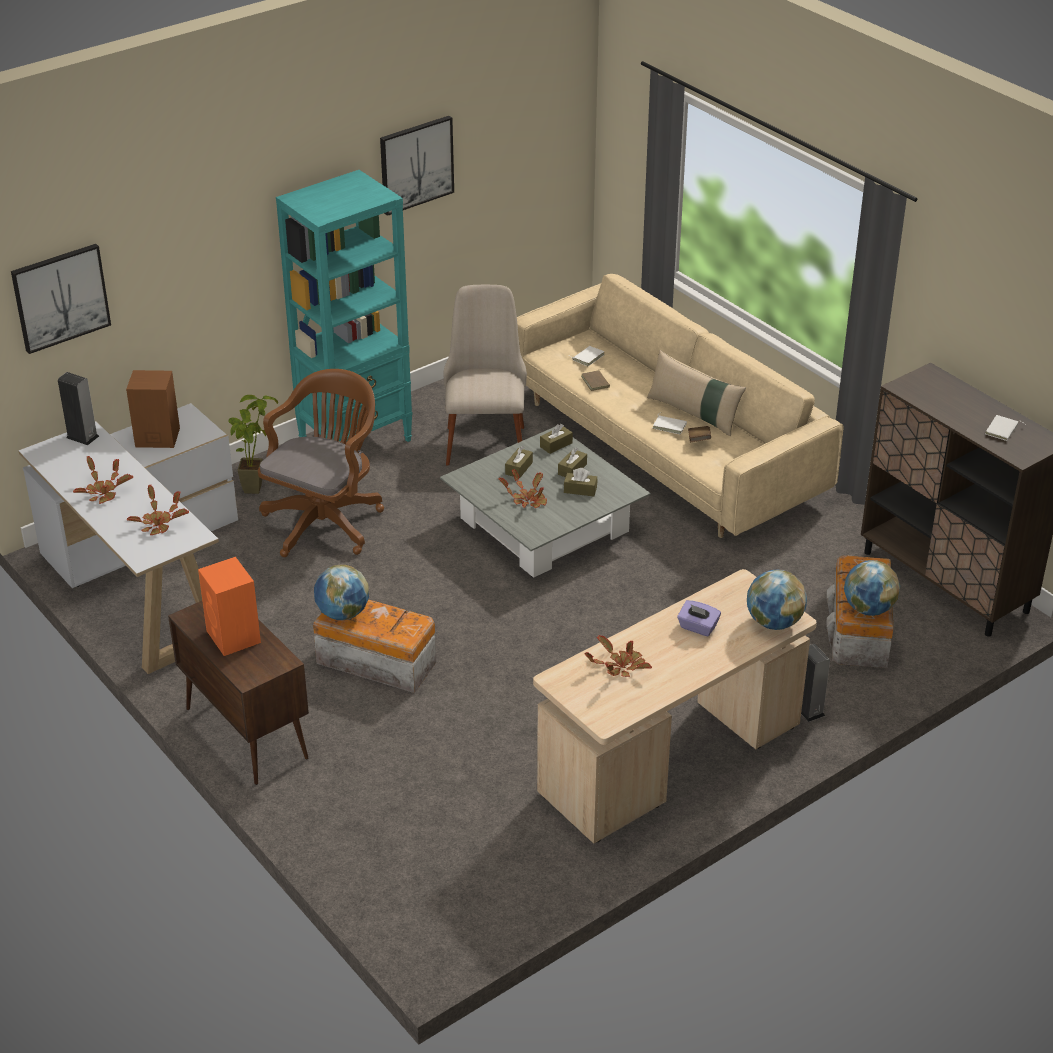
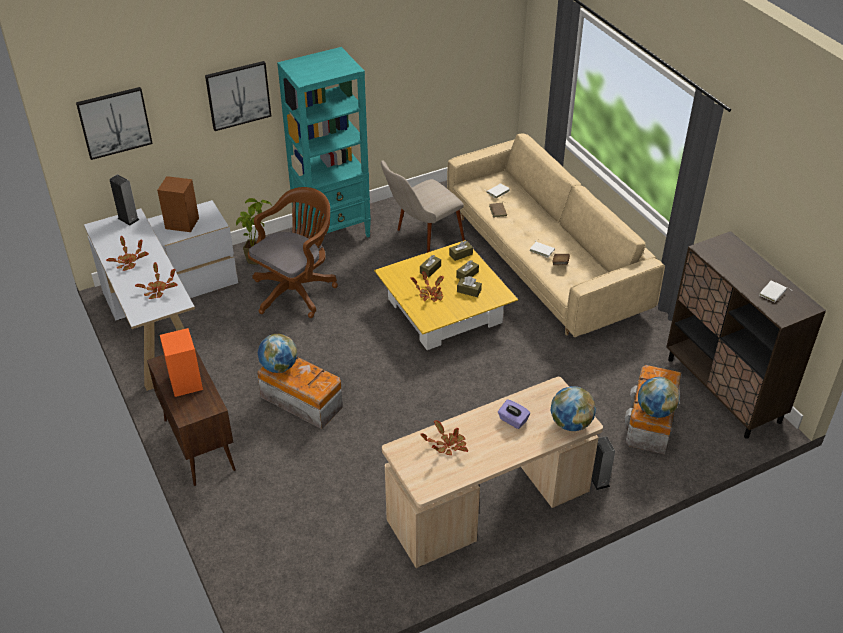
camera: 10 degrees right, 5 degrees up
(416, 164) = (385, 45): picture -> picture (238, 95)
(485, 436) = (421, 239): beige chair -> beige chair turned 135 degrees counterclockwise
(545, 525) = (445, 311): grey coffee table -> yellow coffee table
(694, 413) = (562, 242): beige pillow -> none

